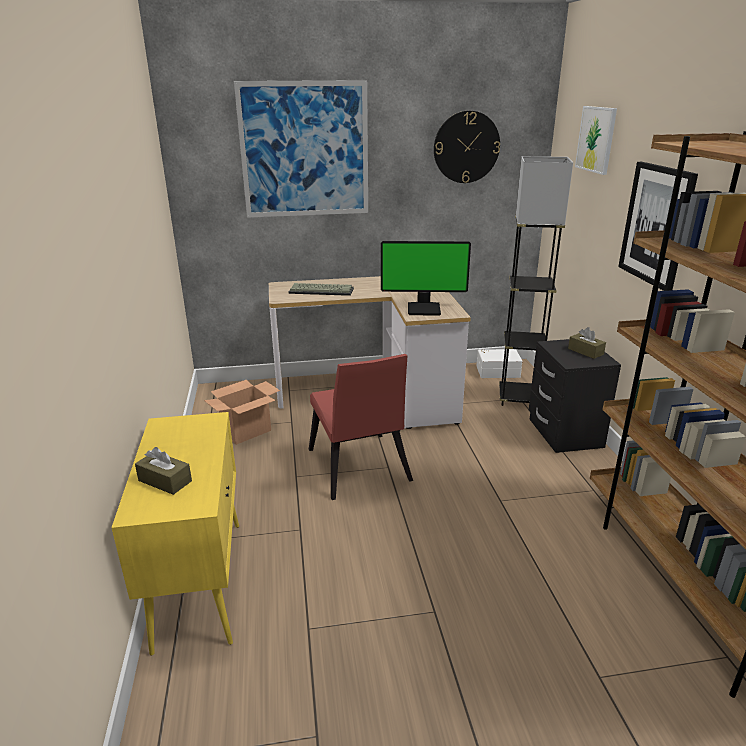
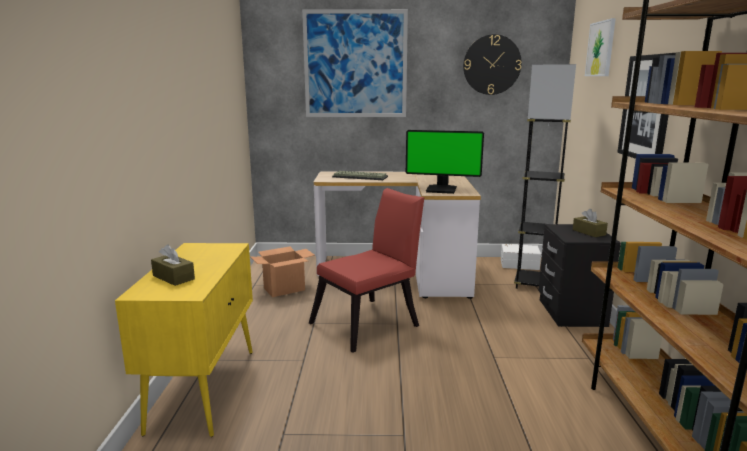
camera: 10 degrees right, 10 degrees down
(359, 470) = (370, 323): red chair -> red chair turned 120 degrees counterclockwise

